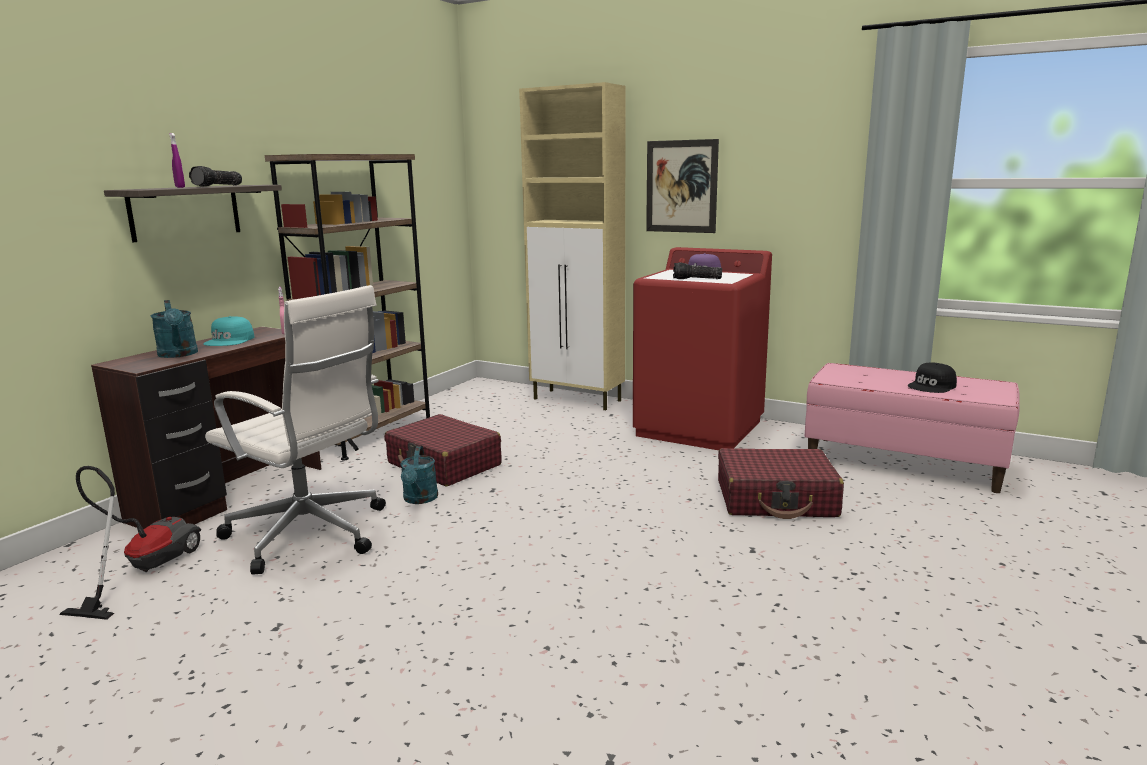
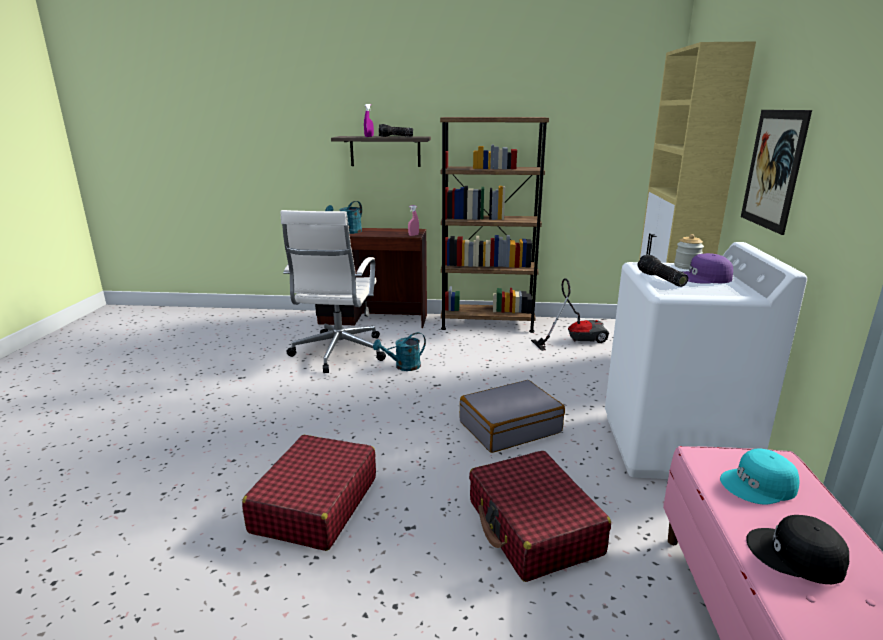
camera: 65 degrees right, 5 degrees up
(143, 569) = (285, 332): vacuum cleaner -> vacuum cleaner (574, 340)
(230, 340) = (385, 232): turquoise cap -> turquoise cap (759, 485)
(444, 464) = (463, 358): red suitcase -> red suitcase (315, 504)
(618, 475) = (509, 427): none -> grey suitcase
(670, 272) = (686, 266): none -> jar
(699, 428) = (673, 446): red washing machine -> white washing machine

